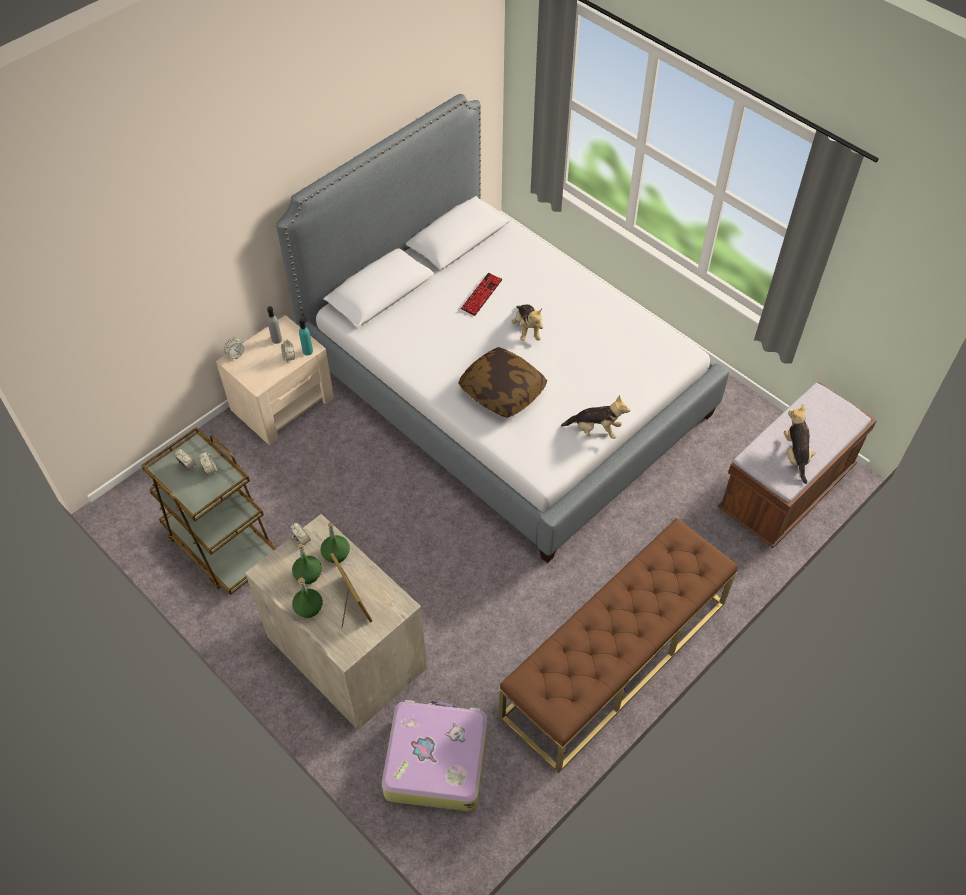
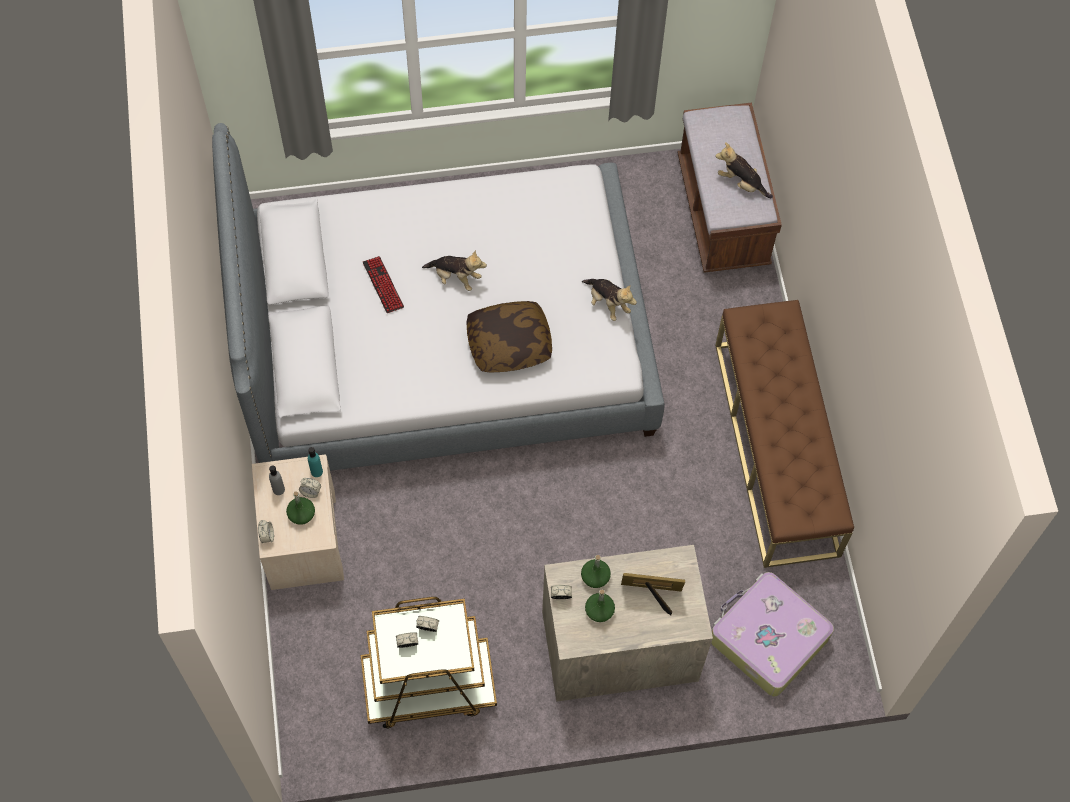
camera: 55 degrees left, 10 degrees up
(309, 607) = (632, 629): green bottle -> green bottle (301, 514)
(595, 430) = (607, 303): plush toy -> plush toy turned 90 degrees clockwise

